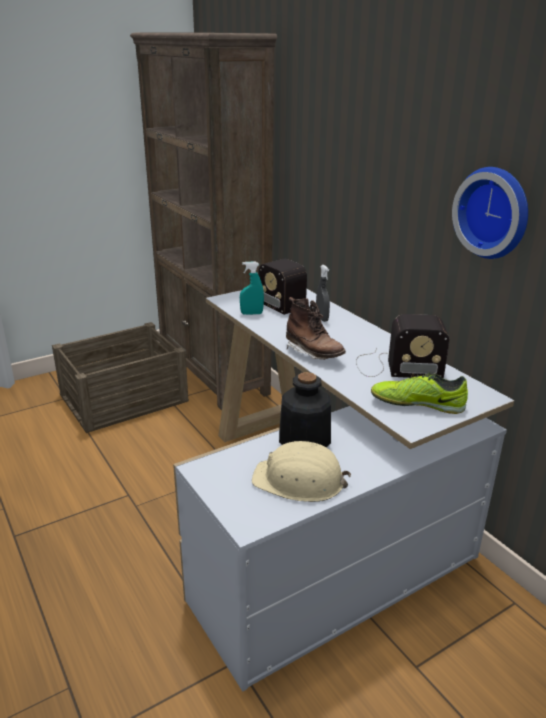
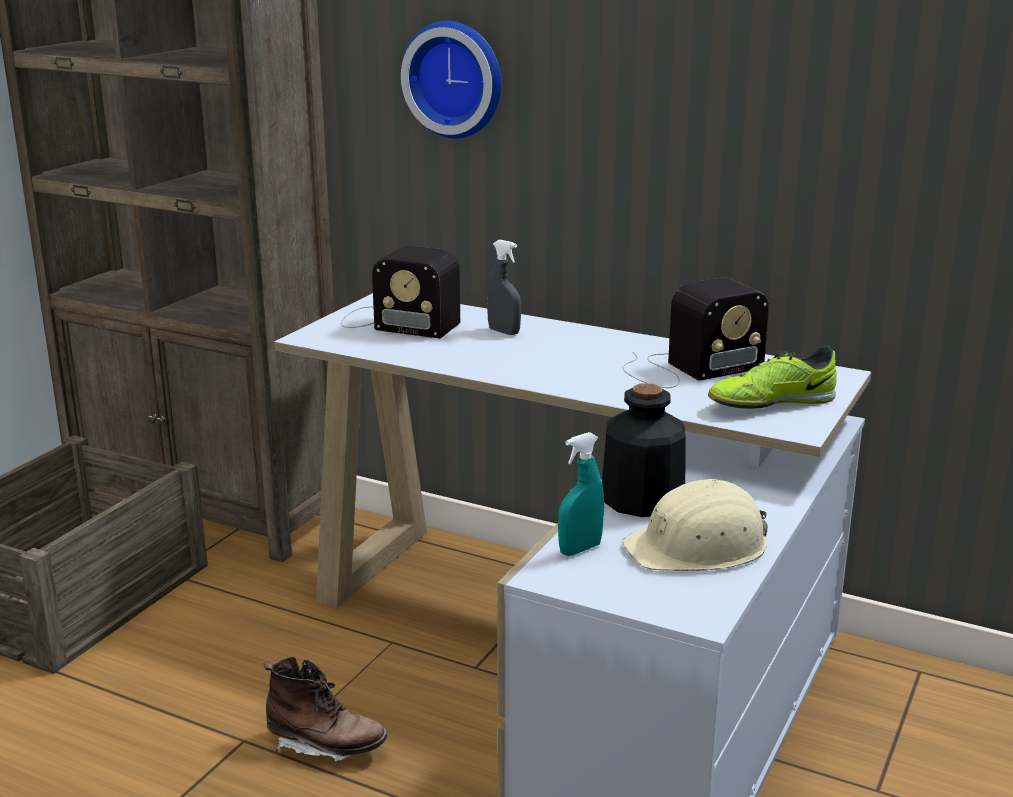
camera: 30 degrees left, 5 degrees down
(251, 313) = (387, 347): turquoise spray bottle -> turquoise spray bottle (580, 549)
(313, 353) = (556, 378): brown boot -> brown boot (326, 746)
(494, 212) = (797, 109): wall clock -> wall clock (456, 79)

